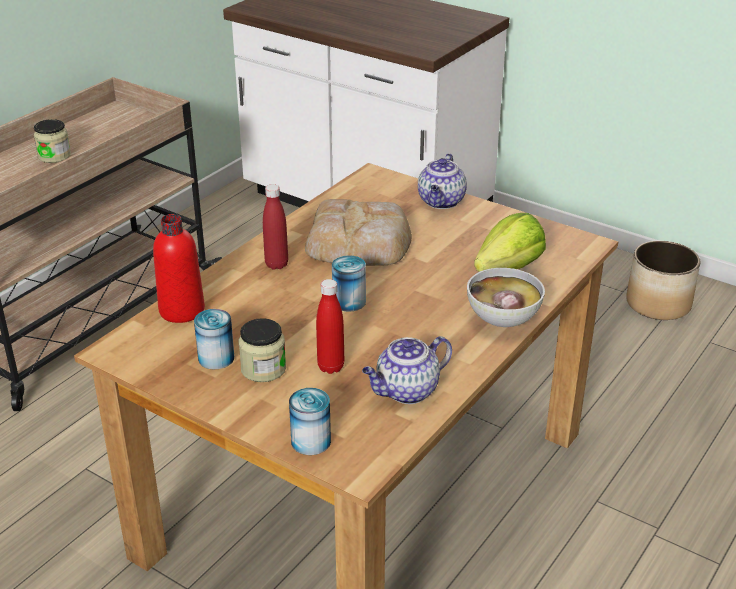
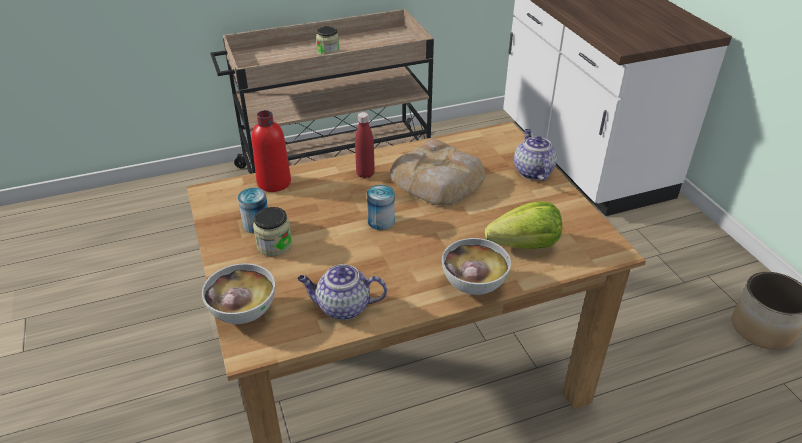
camera: 35 degrees right, 5 degrees up
(311, 441) = (243, 312): can -> bowl
(331, 367) = (315, 264): red bottle -> none
(441, 202) = (532, 171): teapot -> teapot turned 120 degrees clockwise

